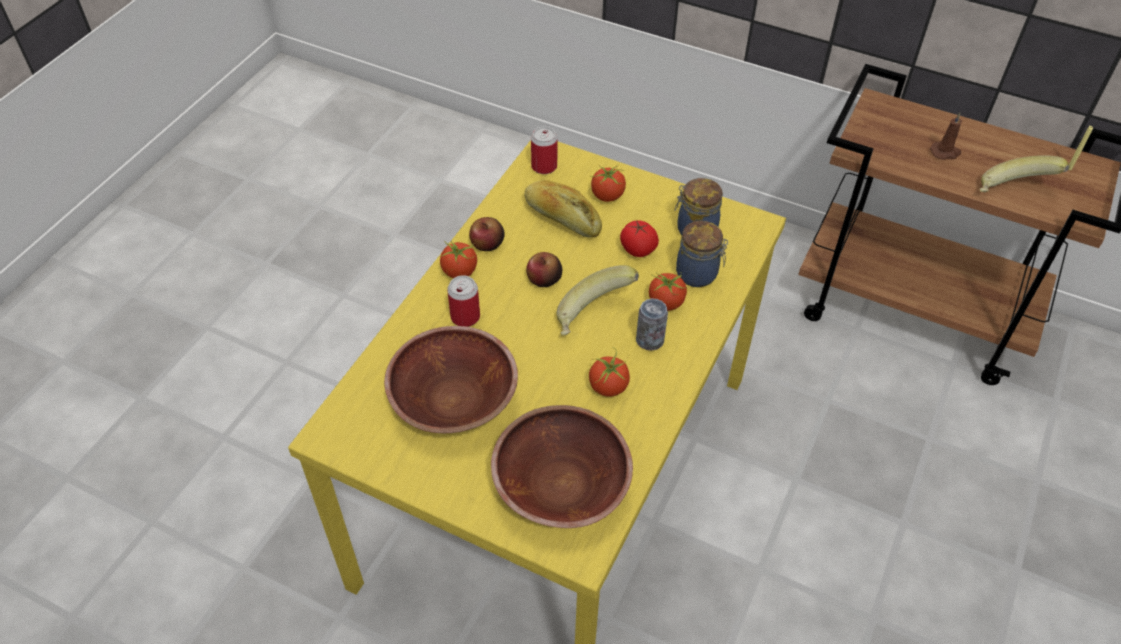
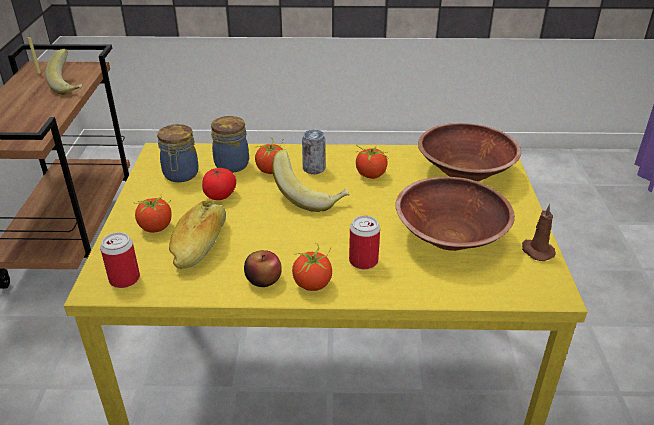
camera: 115 degrees left, 15 degrees down
(544, 279) = (287, 232): apple -> none
(945, 152) = (29, 109): brown candle -> brown candle (536, 251)

